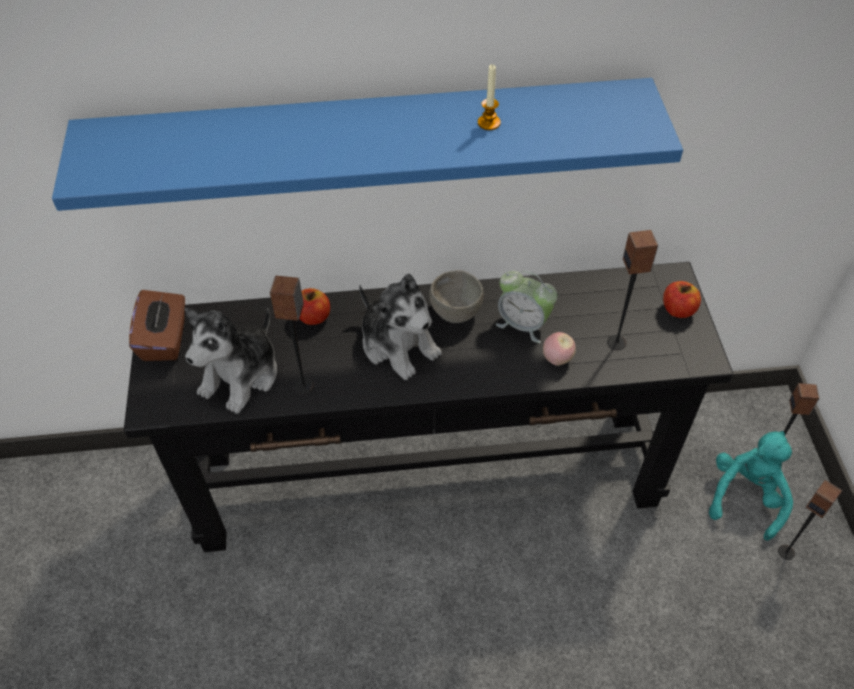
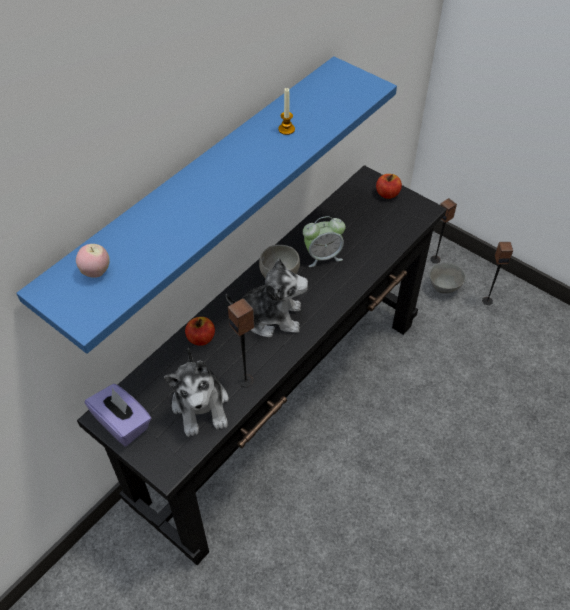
camera: 45 degrees left, 0 degrees up
(165, 339) = (122, 423): brown tissue box -> purple tissue box
(557, 359) = (360, 262): apple -> apple (96, 272)
(617, 342) = (379, 231): speaker -> none
(746, 496) = (444, 287): turquoise plush toy -> grey bowl

